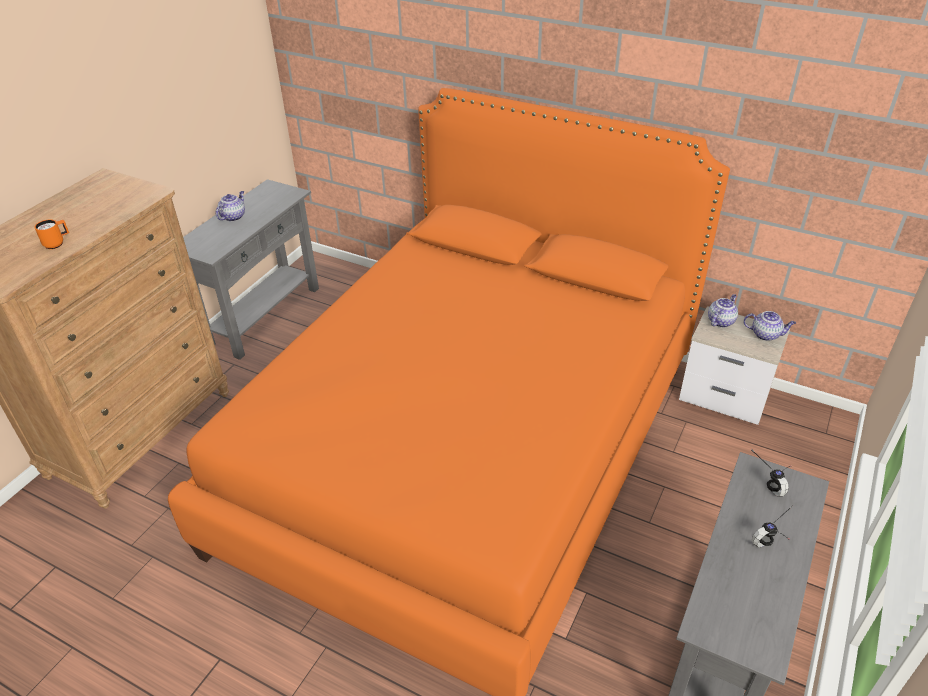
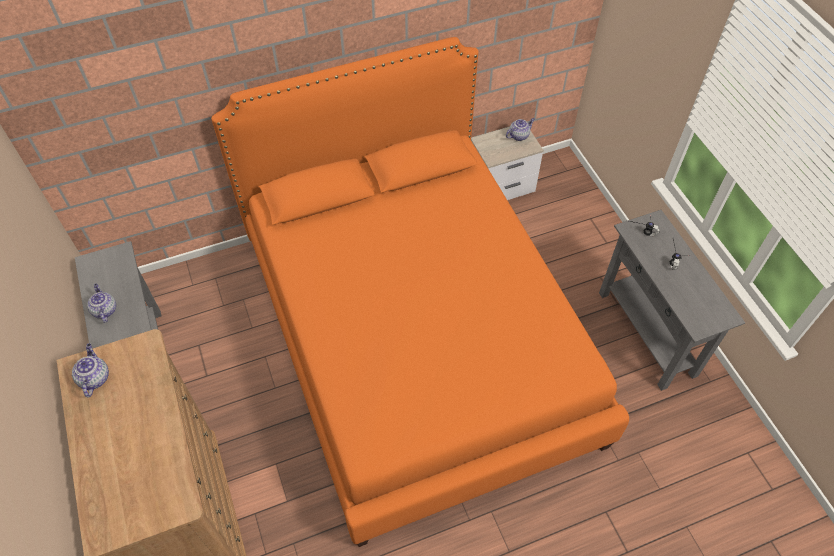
camera: 50 degrees left, 15 degrees up
(57, 243) = (157, 443): orange mug -> none
(720, 321) = (488, 143): teapot -> teapot (94, 378)

